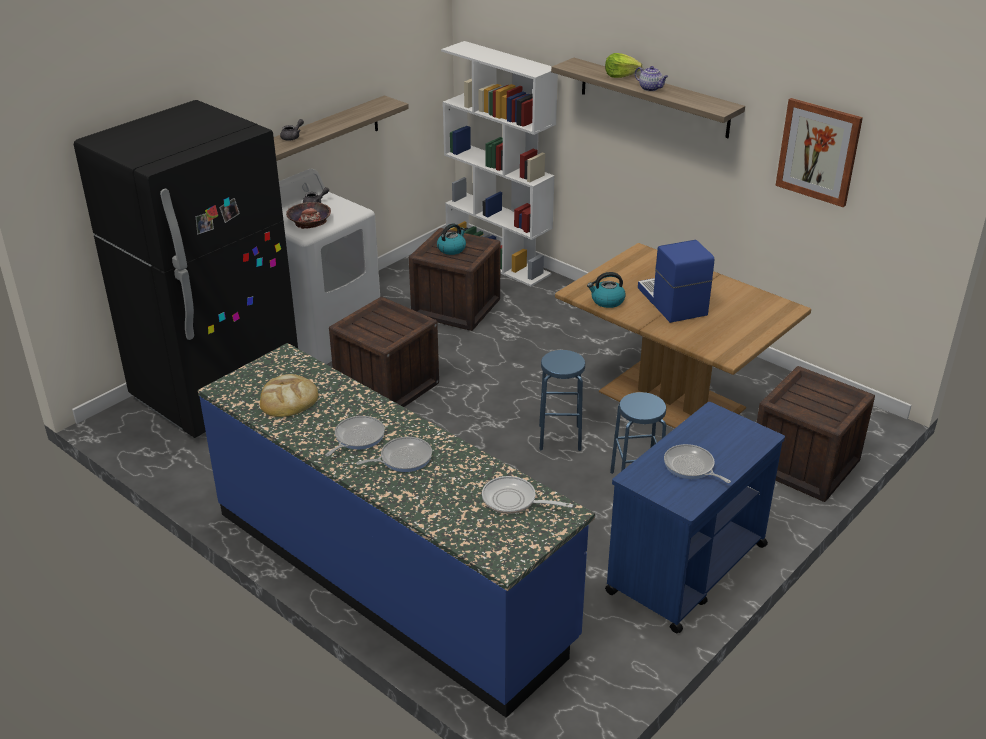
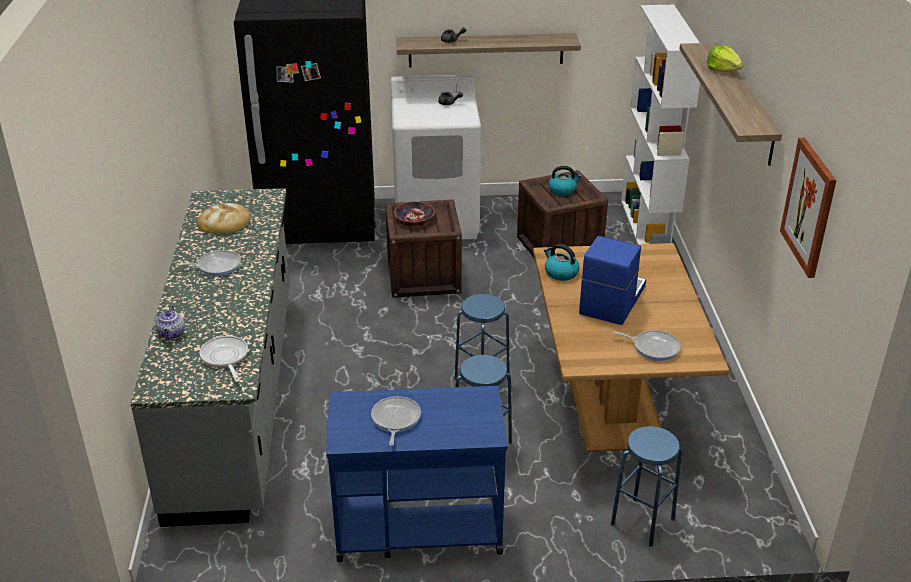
camera: 45 degrees right, 0 degrees up
(309, 221) = (423, 113): bowl -> bowl (414, 219)
(391, 575) = (236, 396): blue counter -> grey counter
(403, 458) = (216, 293): frying pan -> frying pan (653, 347)
(650, 88) = (725, 89): teapot -> teapot (172, 334)
(804, 465) = (642, 521): crate -> blue stool

